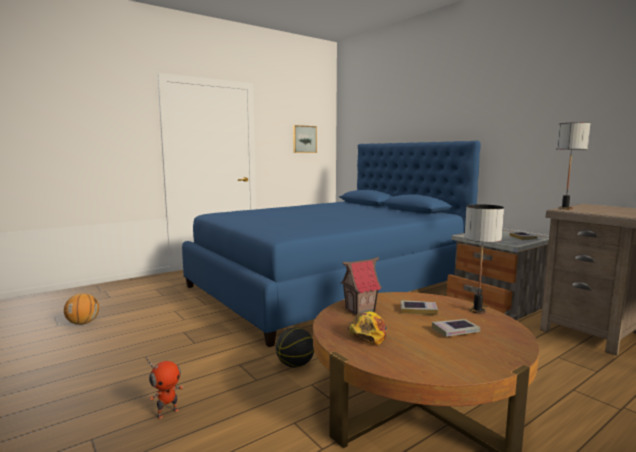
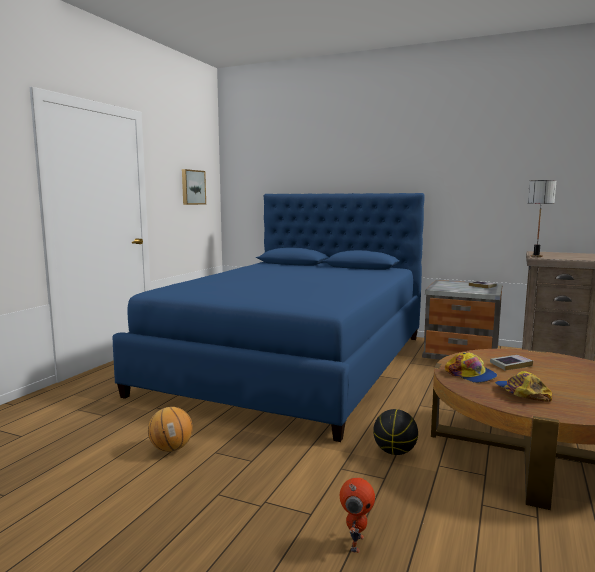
camera: 30 degrees left, 0 degrees up
(83, 323) = (43, 480): basketball -> basketball (171, 449)
(360, 310) = (471, 375): toy house -> cap
(455, 331) = (570, 376): book -> none
(477, 311) = (548, 356): table lamp -> none

